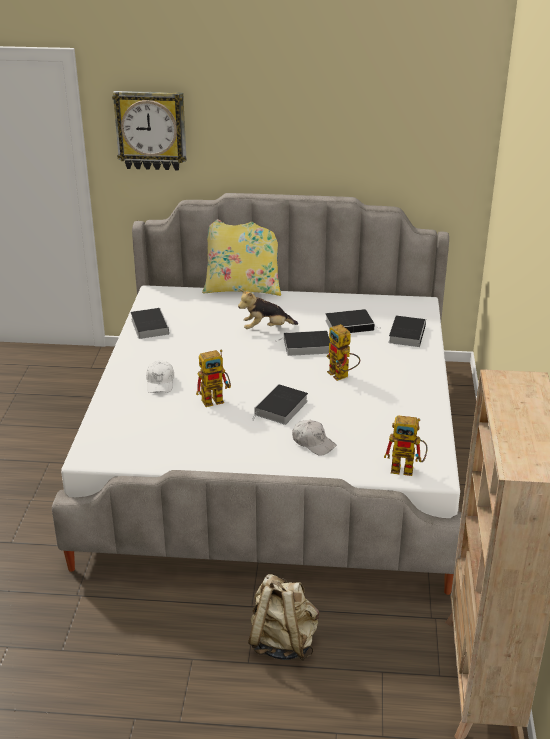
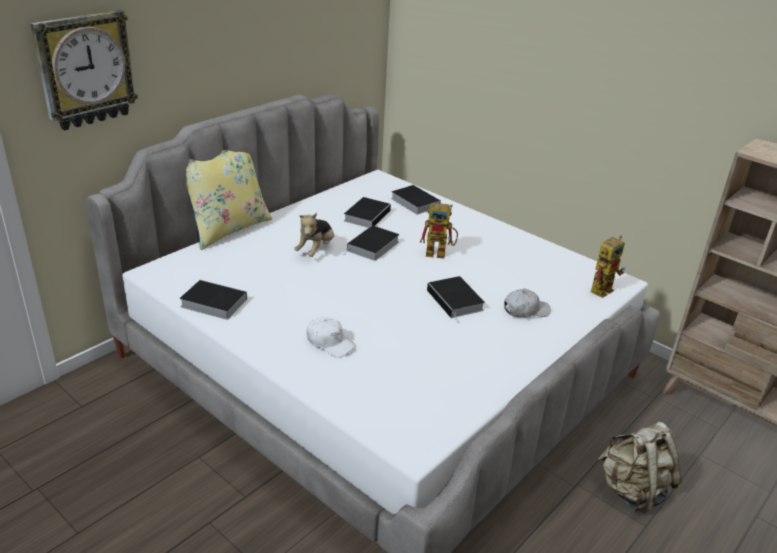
camera: 55 degrees left, 0 degrees up
(216, 399) = (400, 325): toy robot -> none

